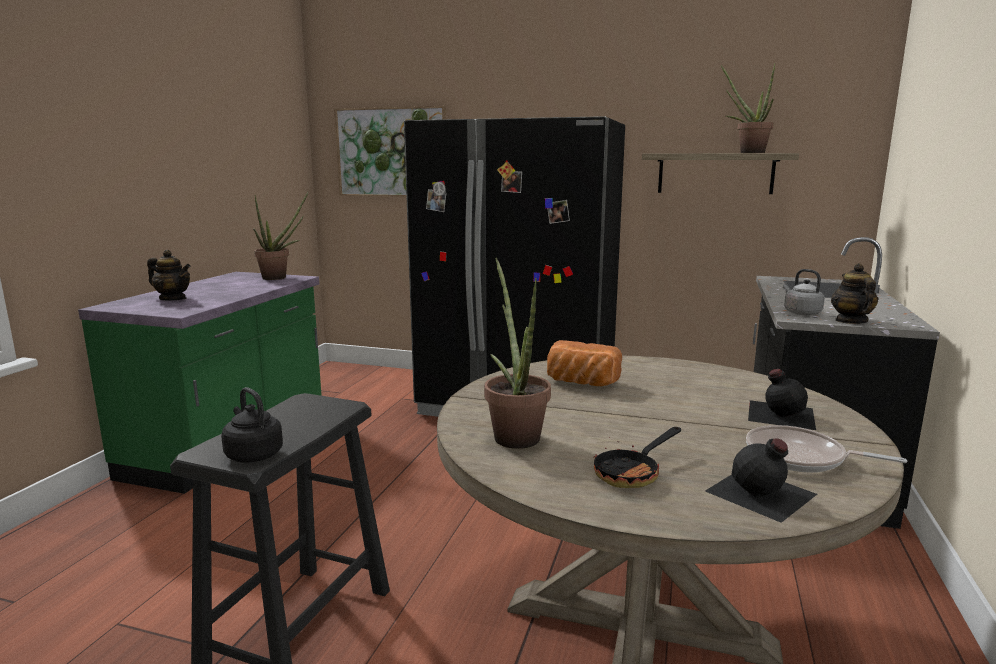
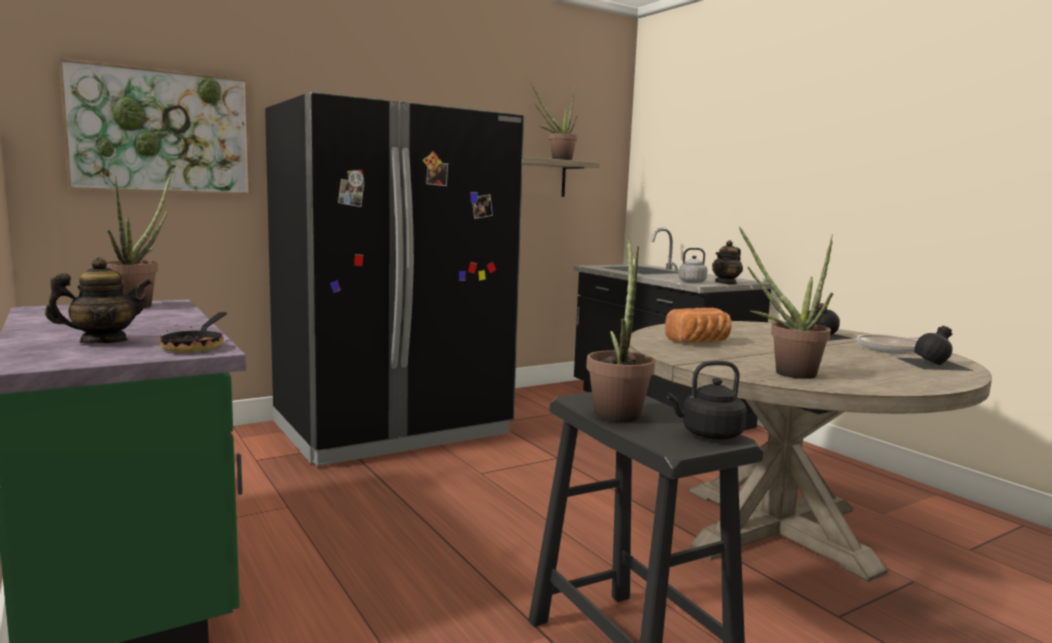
camera: 50 degrees left, 5 degrees down
(285, 416) = (617, 411): none -> potted plant
(632, 473) = (884, 371): frying pan -> frying pan (197, 346)
(851, 321) = (726, 283): teapot -> teapot turned 90 degrees counterclockwise

